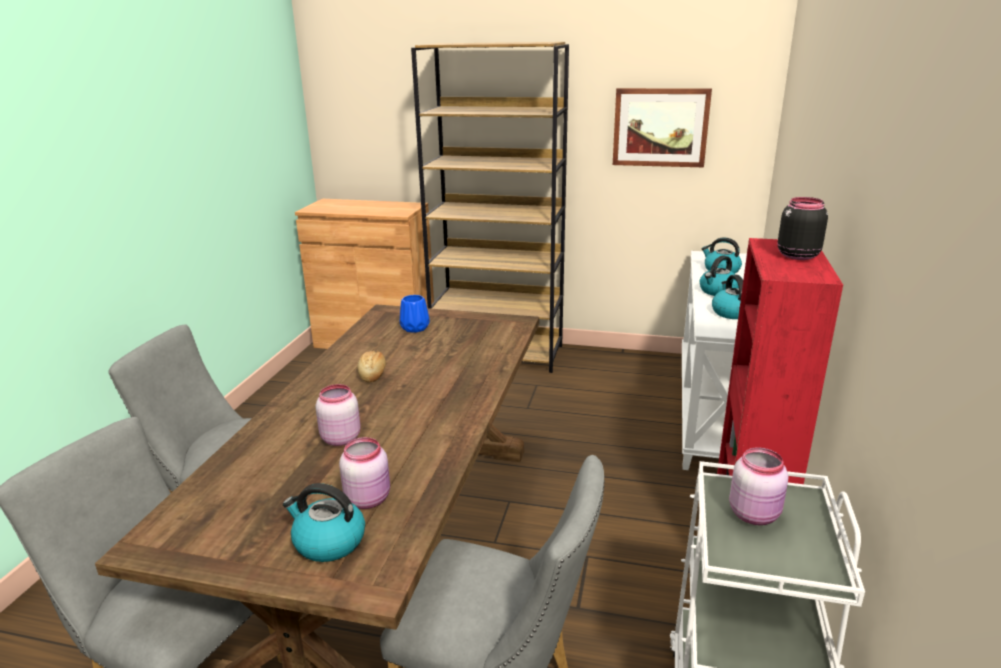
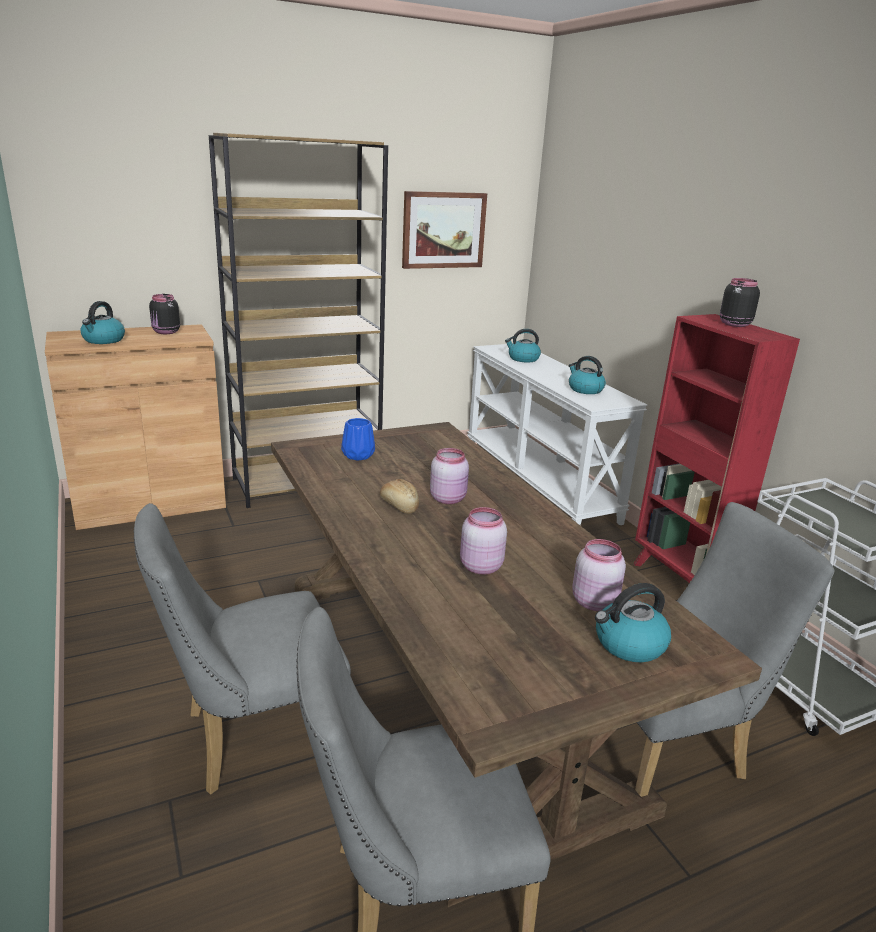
camera: 40 degrees left, 0 degrees up
(390, 206) = (166, 332): none -> black jar
(718, 291) = (549, 375): kettle -> kettle (103, 340)
(755, 514) = (823, 513): pink jar -> pink jar (448, 498)

